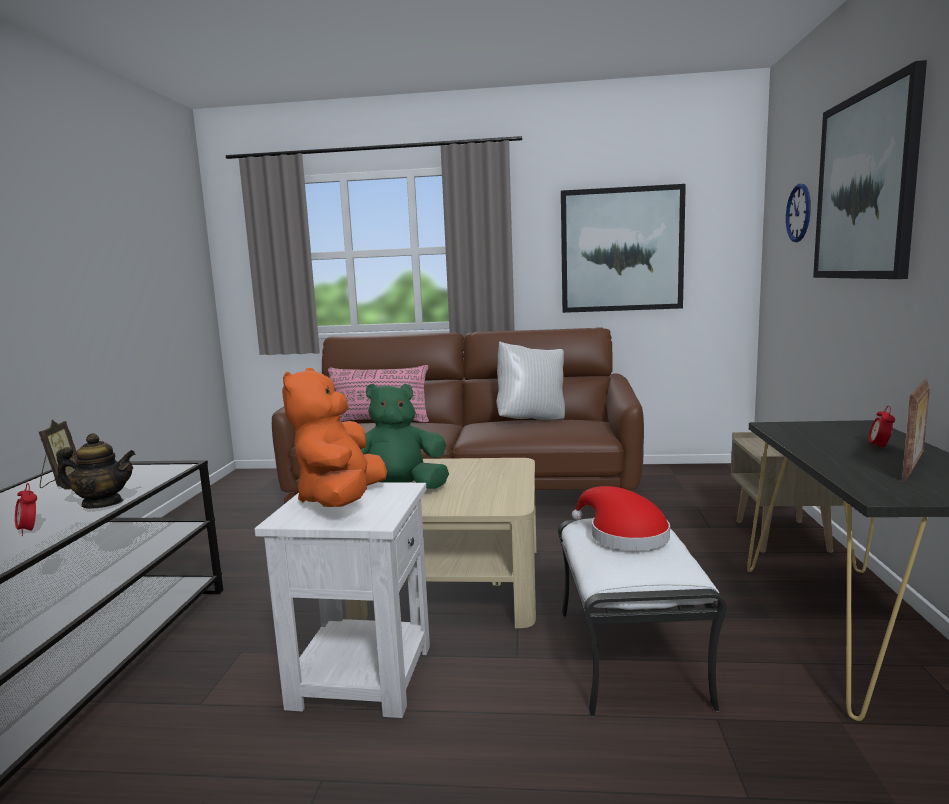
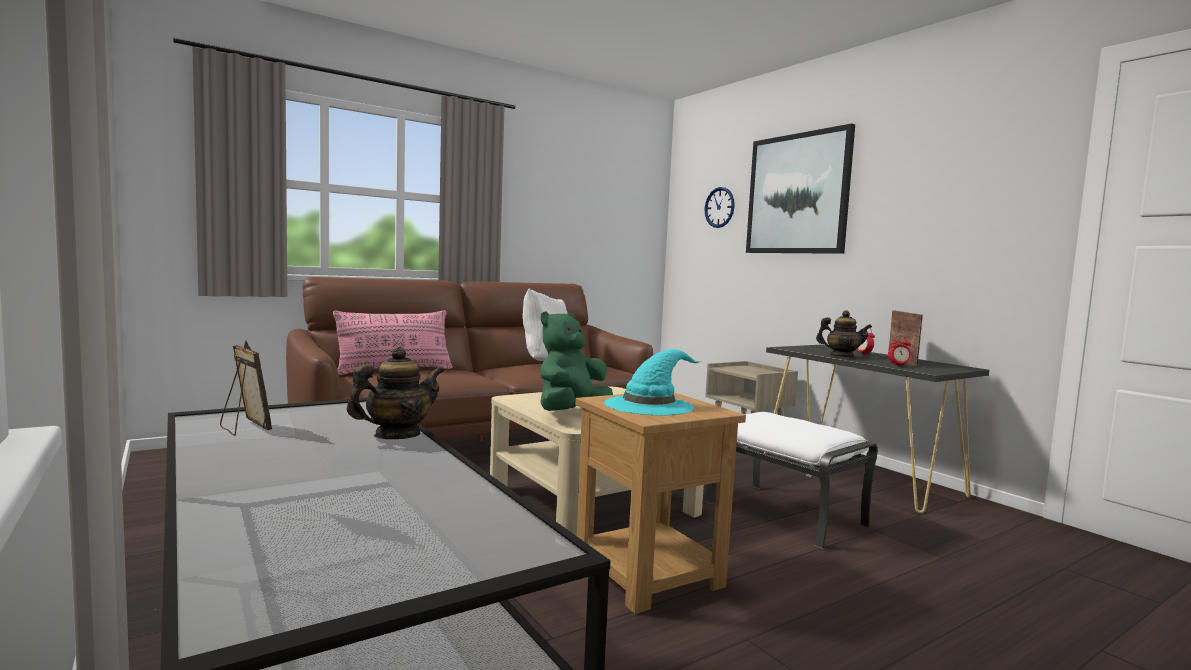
camera: 40 degrees left, 5 degrees down
(29, 531) = (389, 464): alarm clock -> alarm clock (898, 366)
(341, 501) = (649, 405): orange plush toy -> turquoise hat
(362, 674) = (647, 573): white side table -> brown side table
(621, 250) = (579, 219): picture -> none
(623, 535) = (780, 421): red hat -> none
(817, 449) = (841, 356): none -> teapot

